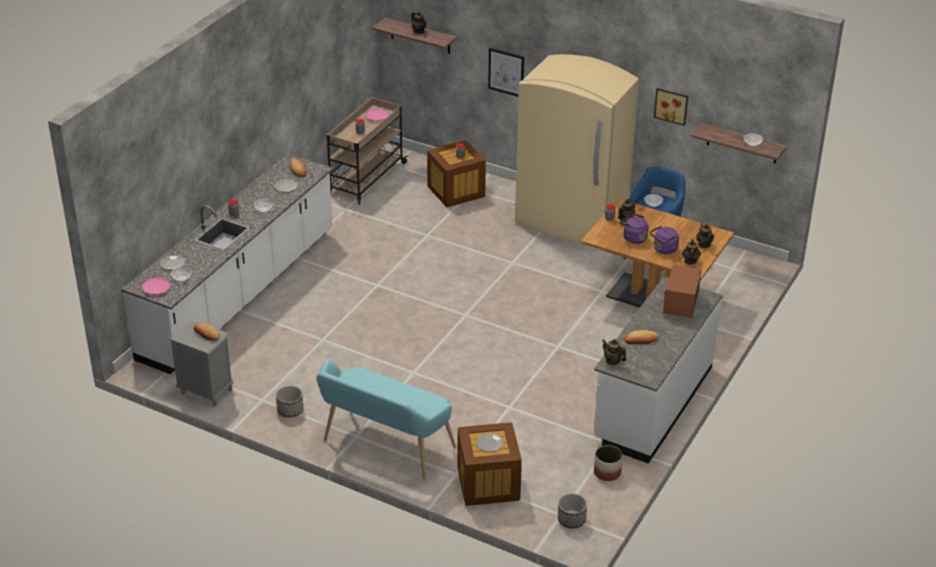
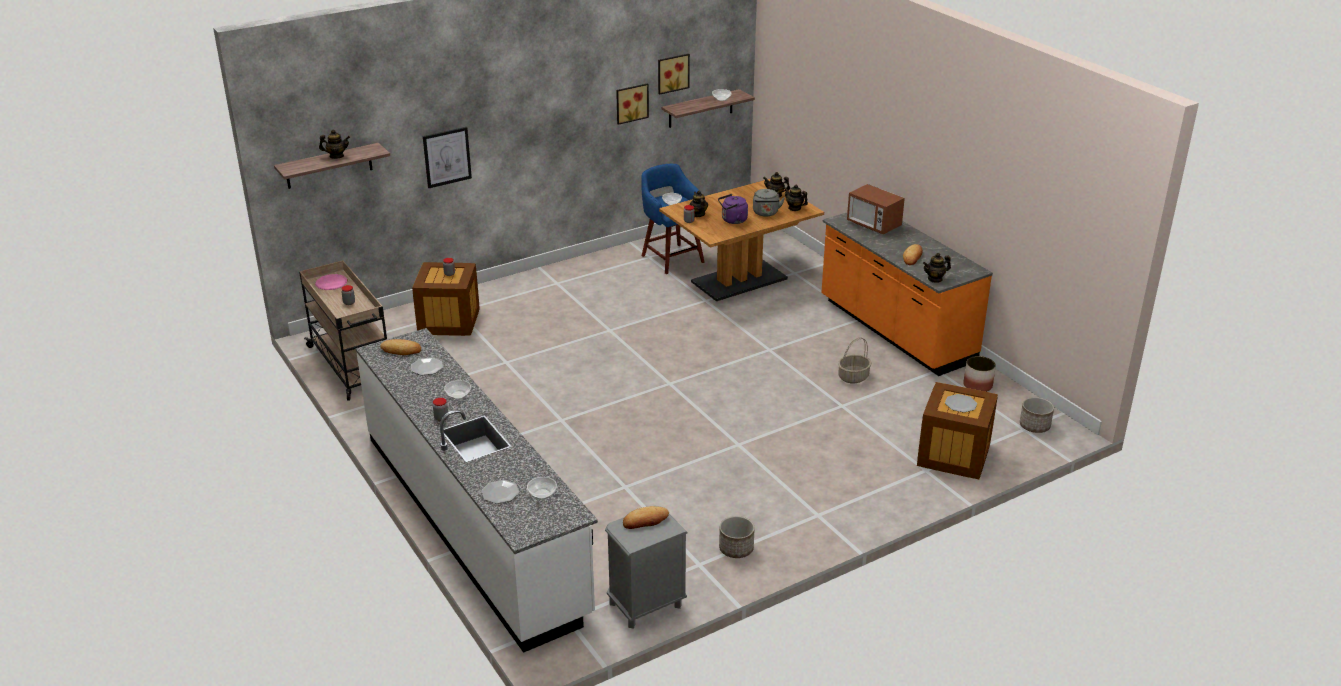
camera: 60 degrees left, 5 degrees down
(156, 288) = (543, 520): pink plate -> none
(384, 446) = (850, 501): turquoise bench -> none
(557, 401) = (853, 377): none -> basket
(571, 221) = (577, 279): beige fridge -> none
(652, 403) = (895, 331): white counter -> orange counter
(664, 250) = (766, 213): purple kettle -> grey kettle
(716, 99) = (672, 73): none -> picture

